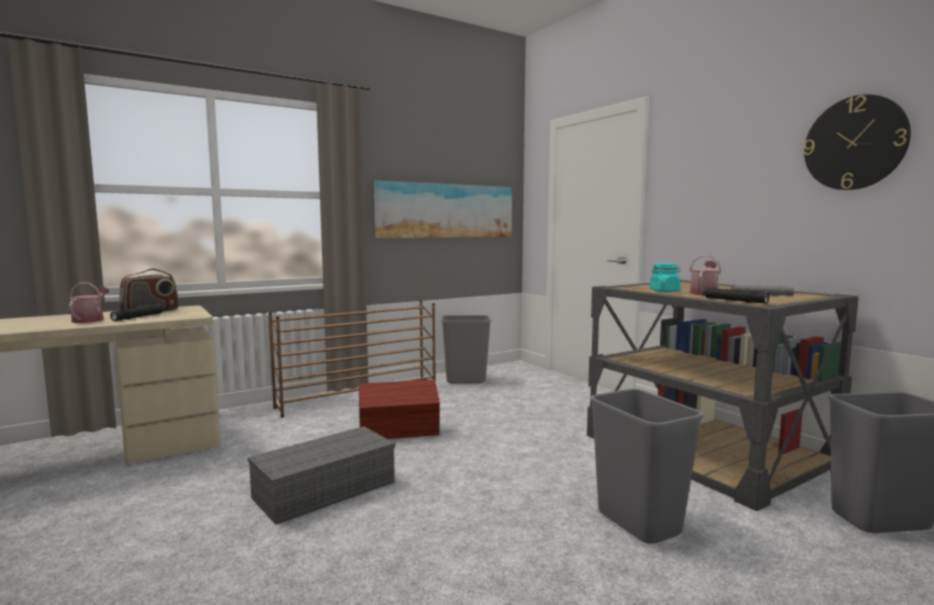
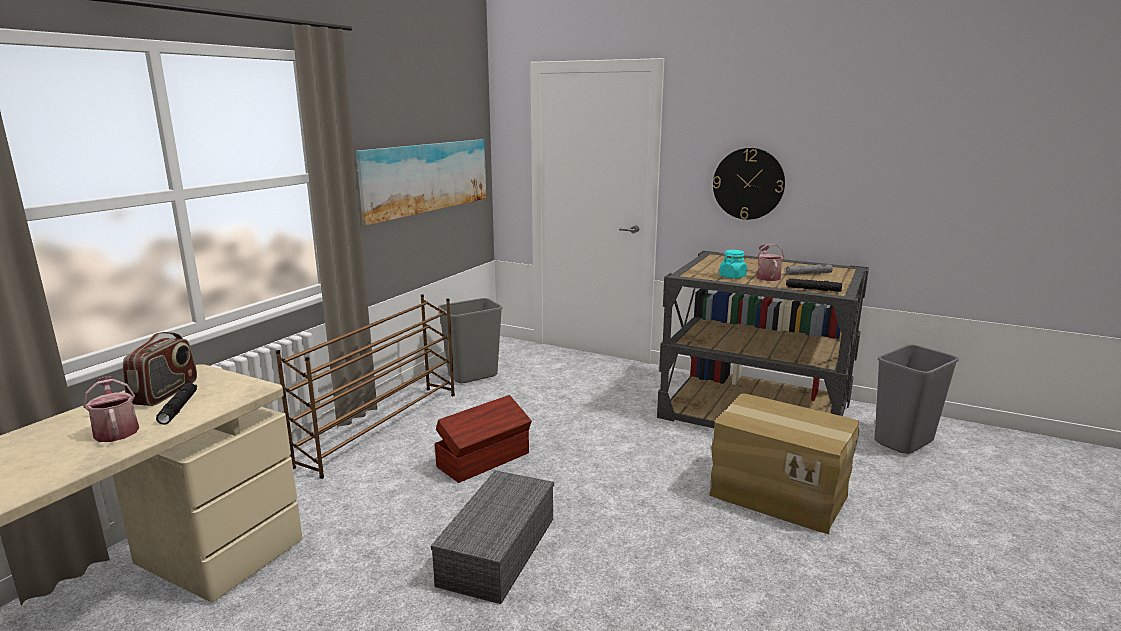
camera: 30 degrees left, 10 degrees up
(640, 523) = (779, 493): grey trash can -> cardboard box
(854, 143) = (869, 139): wall clock -> wall clock (748, 183)

